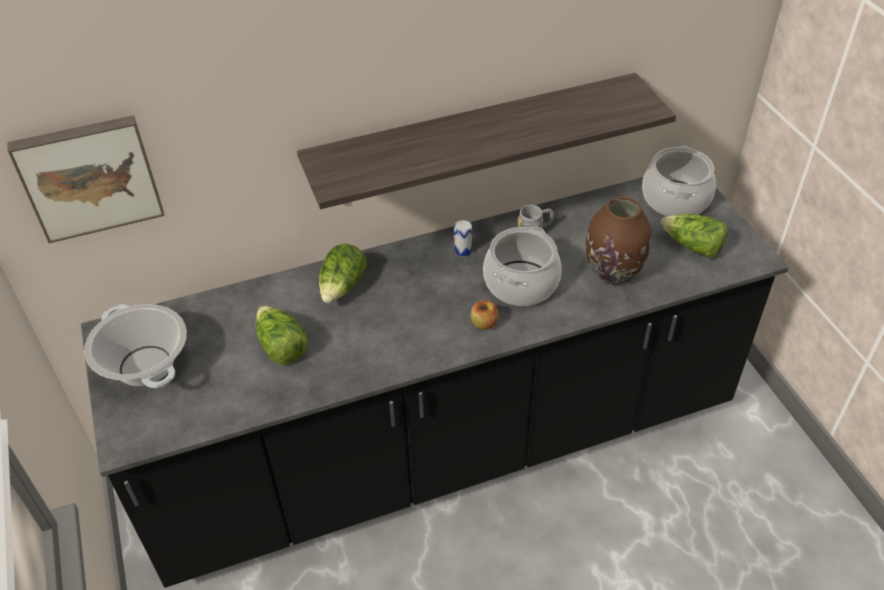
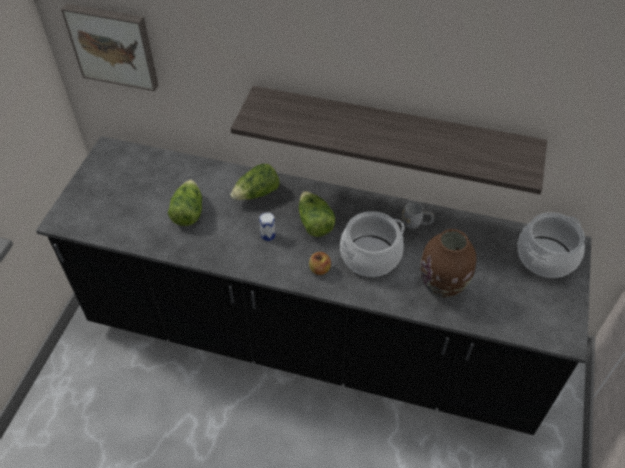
camera: 35 degrees right, 5 degrees up
(145, 366) = (109, 181): cooking pot -> none
(463, 250) = (354, 211): can -> can (268, 235)
(692, 246) = (522, 300): lettuce -> lettuce (314, 223)

